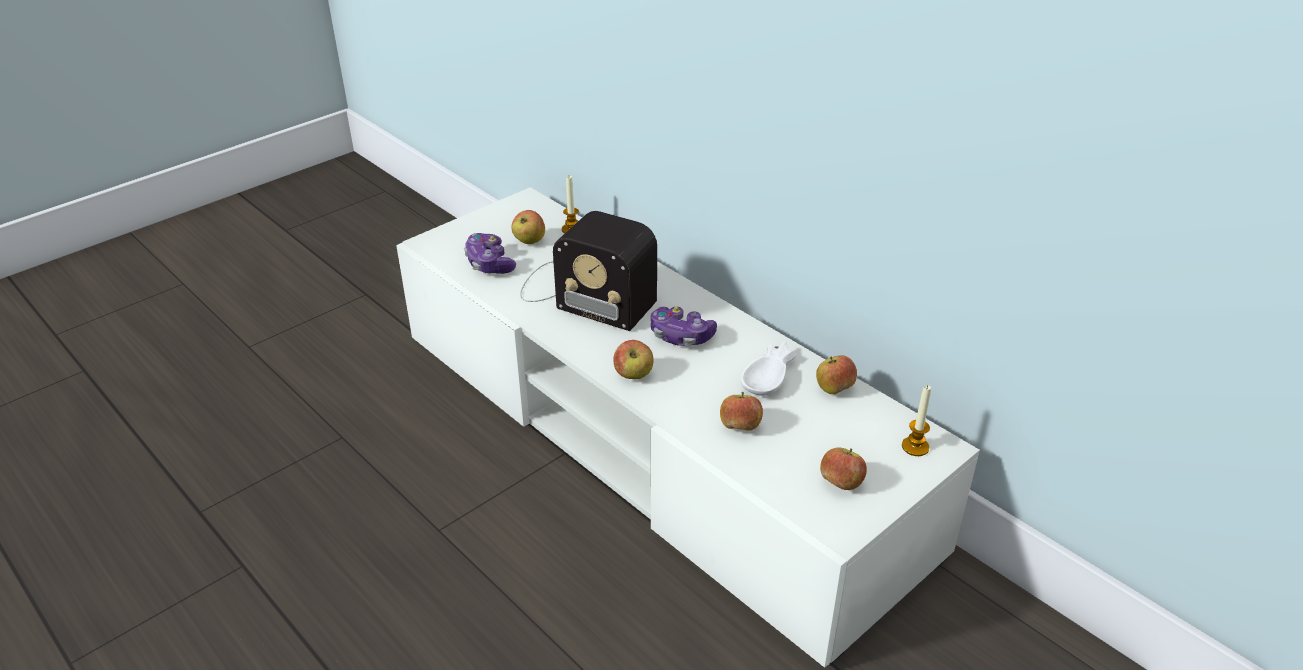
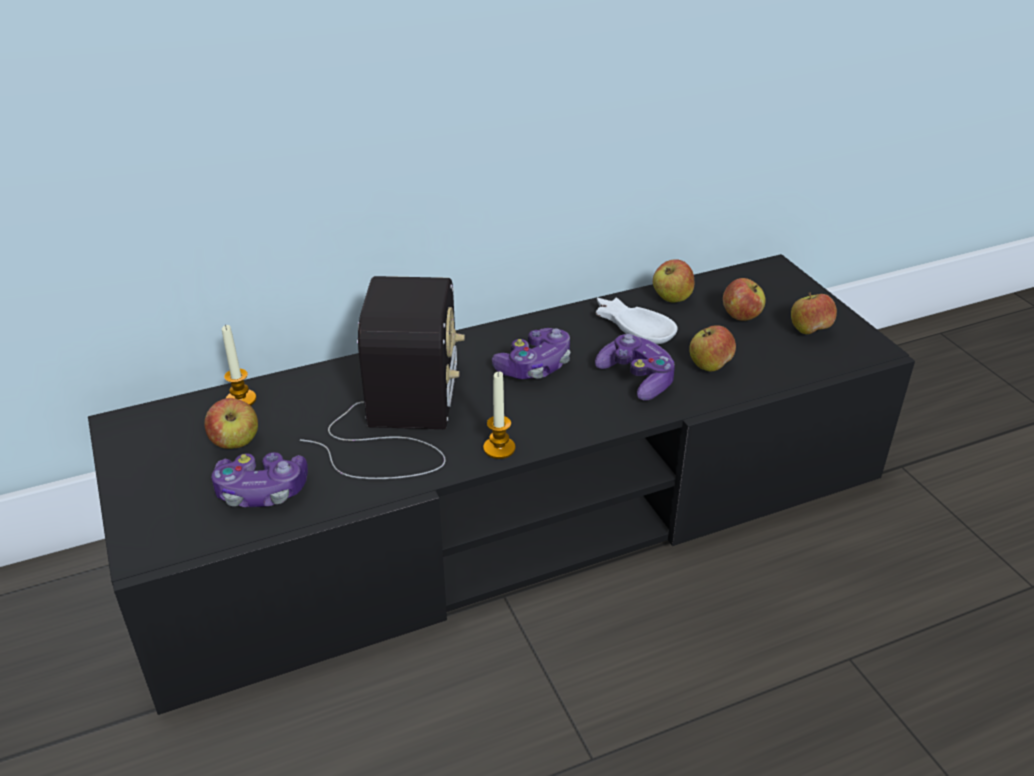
camera: 70 degrees left, 0 degrees up
(583, 293) = (398, 420): radio -> radio turned 45 degrees counterclockwise
(633, 375) = (589, 416): apple -> apple (741, 317)
(651, 438) = (517, 514): white tv stand -> black tv stand
(696, 390) = (637, 378): none -> game controller
(915, 447) = (770, 281): candle -> candle (499, 448)

